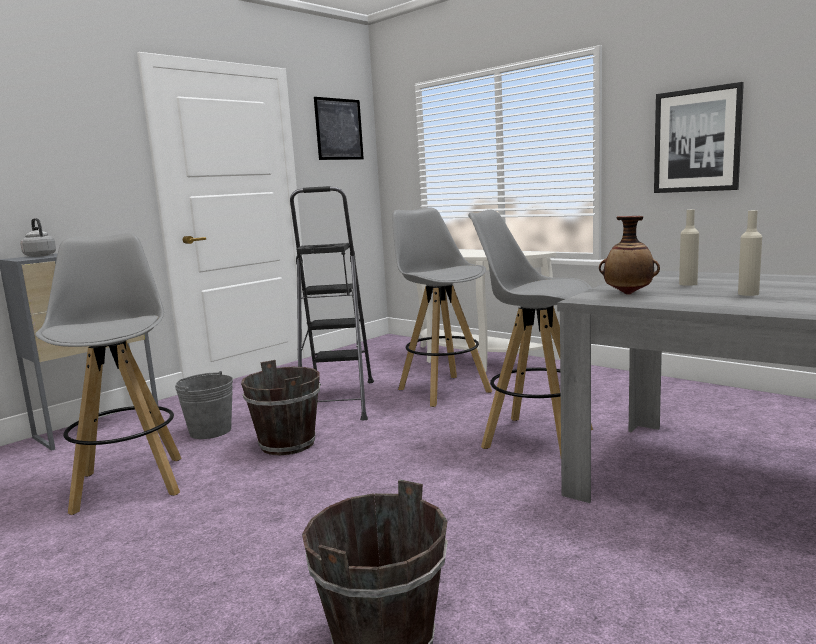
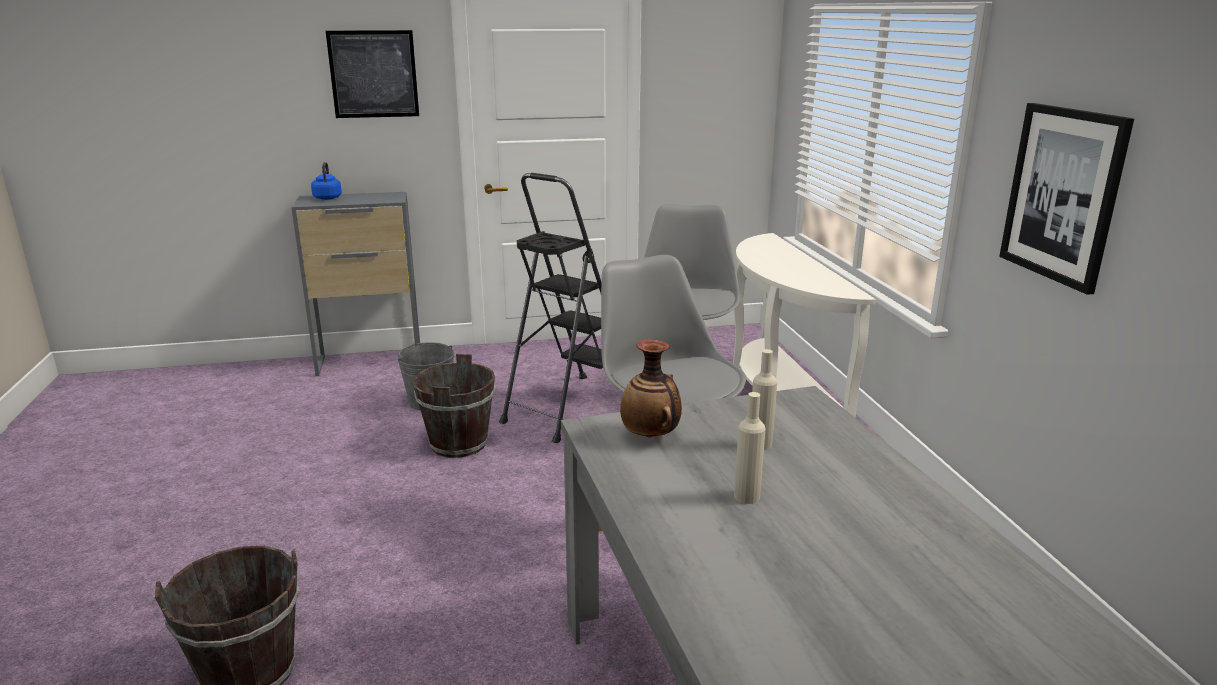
camera: 35 degrees right, 10 degrees up
(39, 256) = (328, 197): grey kettle -> blue kettle
(131, 482) = (316, 435): grey stool -> none
(339, 129) = (716, 58): picture -> picture (373, 74)

